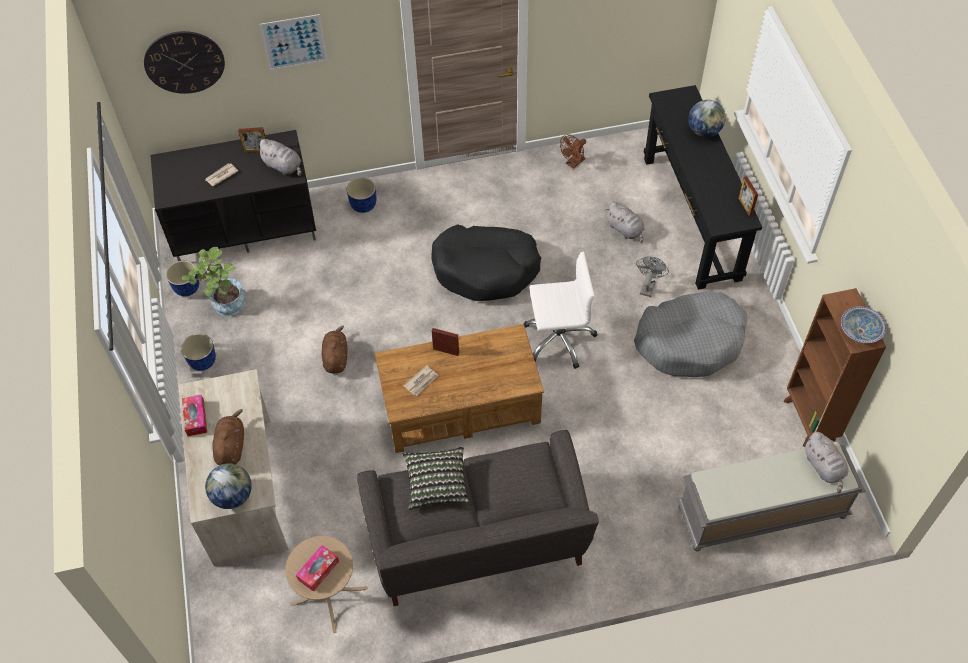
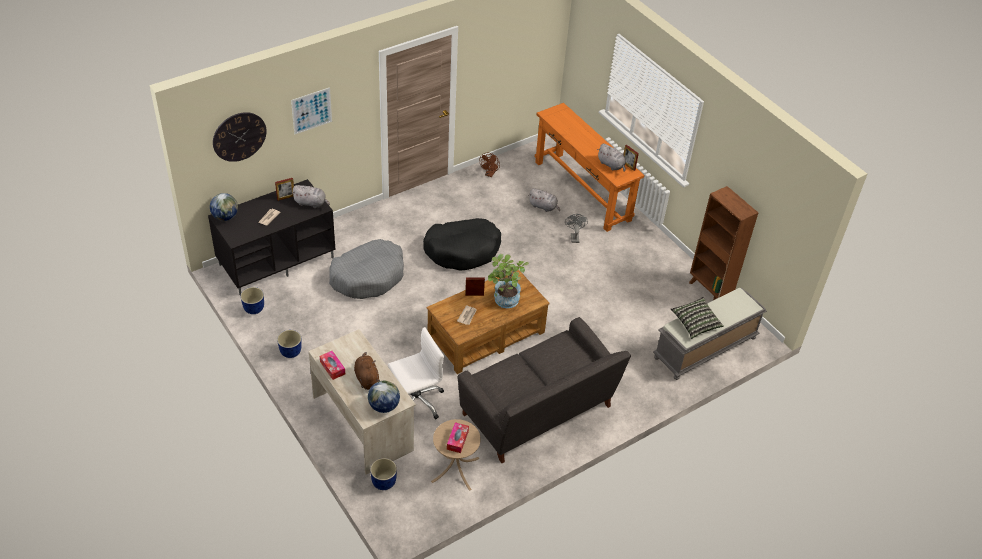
camera: 25 degrees left, 10 degrees down
(224, 305) = (288, 313): potted plant -> potted plant (504, 301)
(336, 357) = (386, 327): brown plush toy -> none
(364, 204) = (357, 228): blue planter -> blue planter (384, 481)
(436, 483) = (510, 369): pillow -> pillow (695, 323)
(558, 339) = (532, 280): white office chair -> white office chair (416, 401)
(690, 341) = (616, 263): grey dog bed -> grey dog bed (368, 276)
(691, 217) = (582, 191): black console table -> orange console table
(704, 131) = (582, 128): globe -> globe (225, 217)
(824, 467) = (738, 303): grey plush toy -> grey plush toy (611, 165)
(860, 331) = (740, 207): bowl -> none

